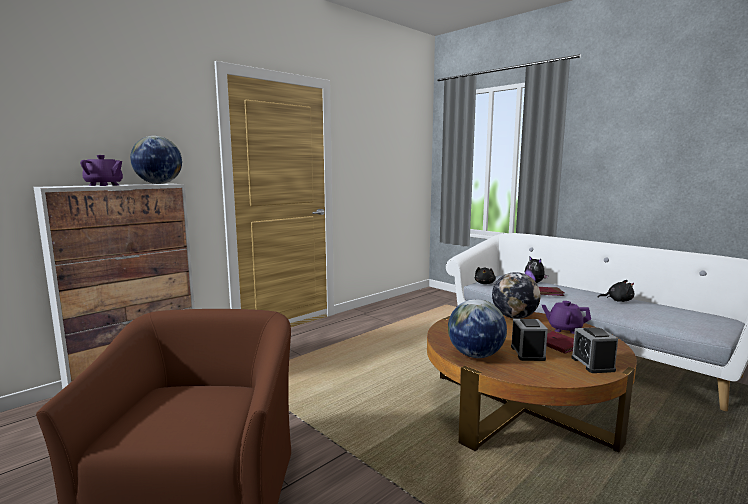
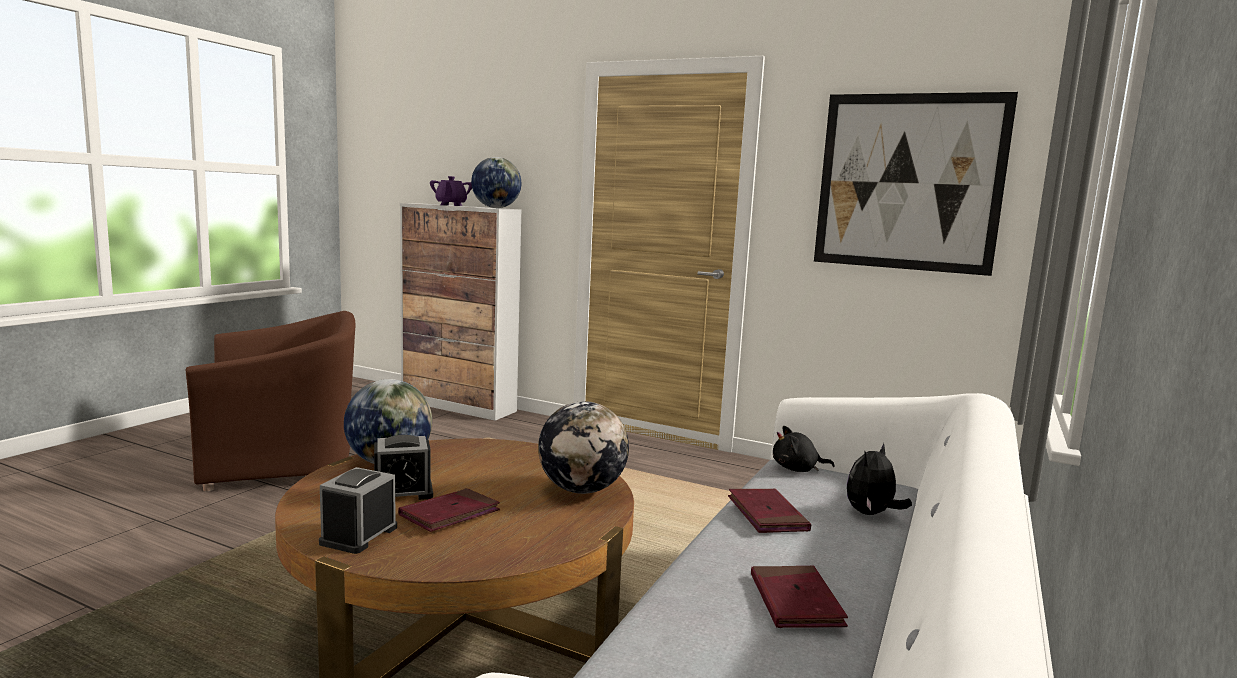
camera: 70 degrees right, 0 degrees up
(390, 153) = (908, 182): none -> picture
(564, 329) = (535, 527): purple teapot -> none
(592, 364) = (359, 535): alarm clock -> alarm clock turned 45 degrees counterclockwise
(618, 300) = (795, 601): black plush toy -> red book

